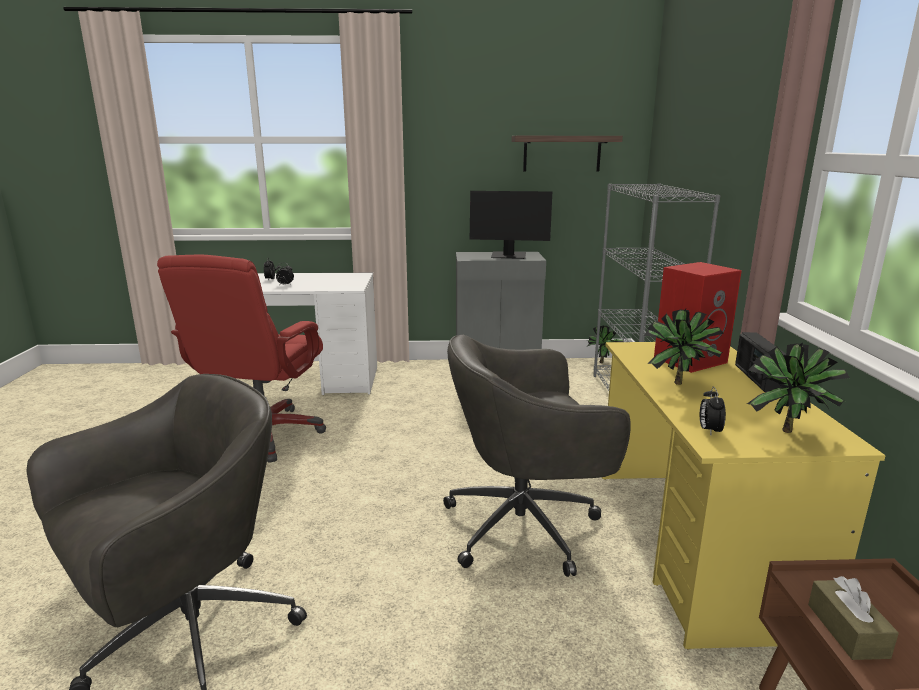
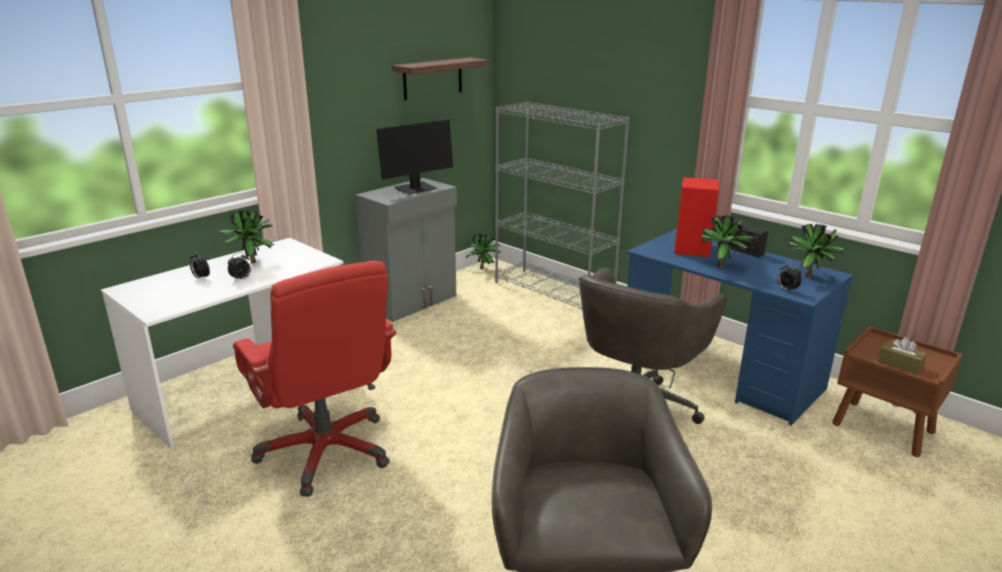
camera: 45 degrees left, 5 degrees up
(314, 279) = (250, 262): none -> potted plant
(693, 545) = (719, 373): yellow desk -> blue desk

